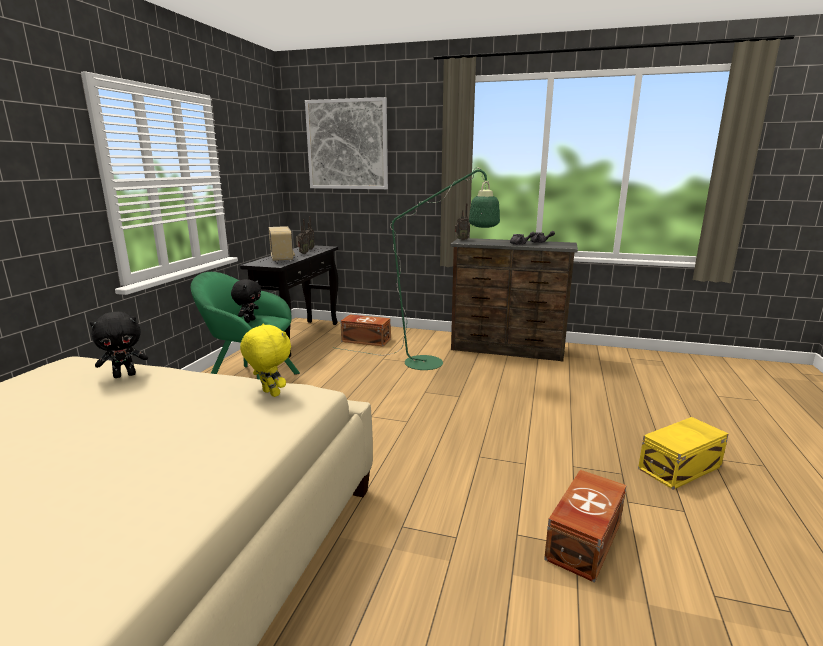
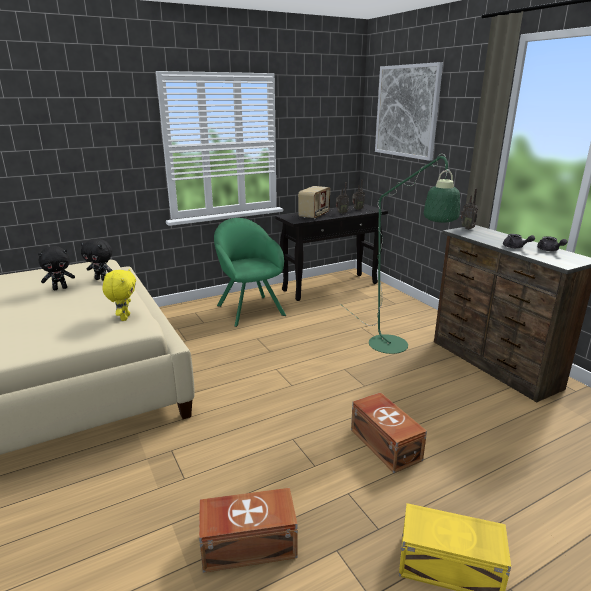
camera: 45 degrees right, 5 degrees up
(249, 321) = (251, 262): black plush toy -> black plush toy (60, 288)
(365, 340) = (375, 306): brown storage box -> brown storage box (385, 443)

